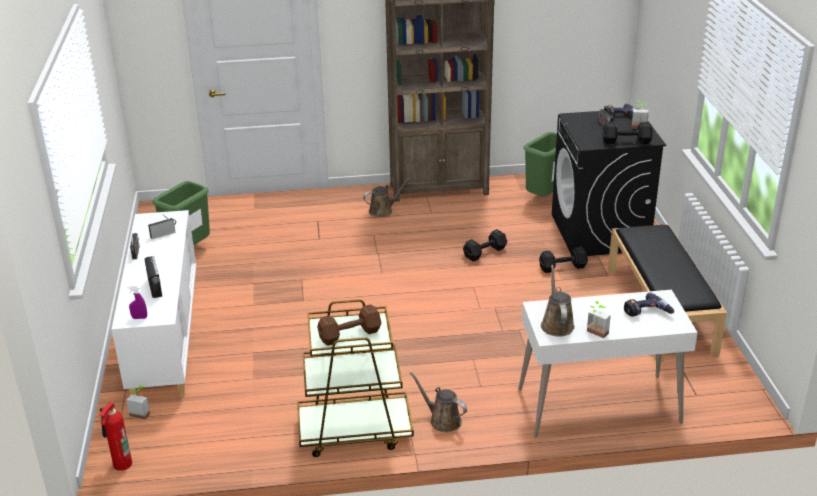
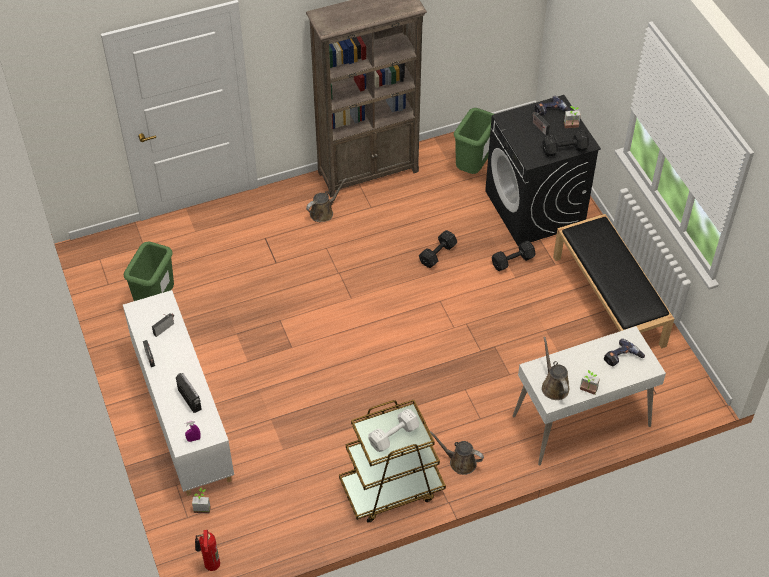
camera: 15 degrees left, 20 degrees up
(351, 334) = (395, 435): brown dumbbell -> white dumbbell

